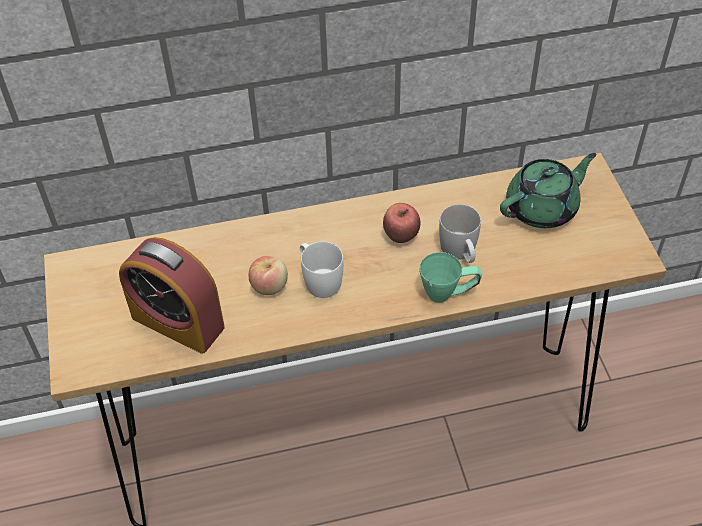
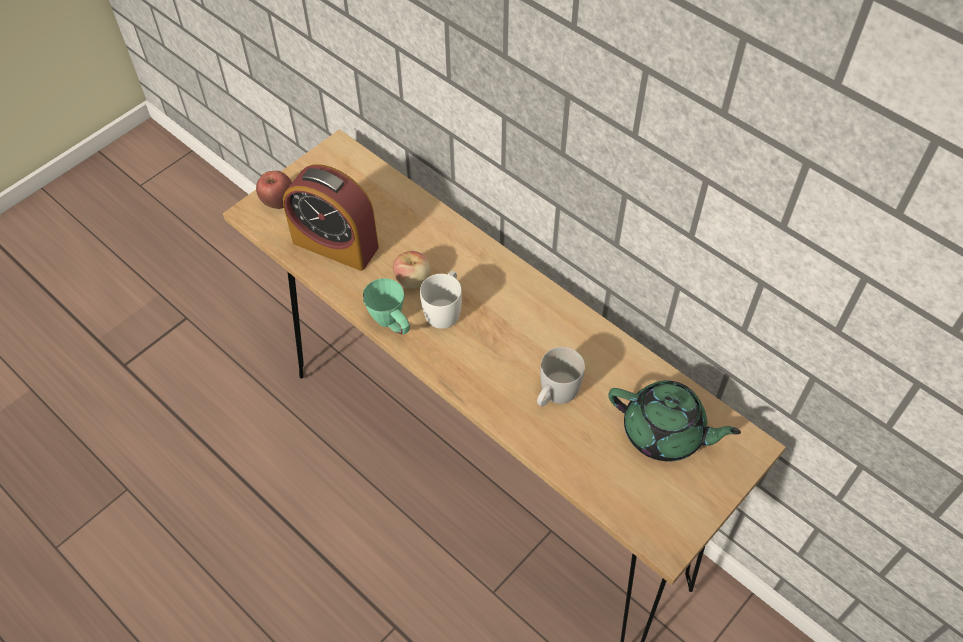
camera: 55 degrees right, 5 degrees up
(178, 322) = (335, 244): alarm clock -> alarm clock turned 60 degrees counterclockwise
(401, 236) = (538, 340): apple -> apple (278, 202)
(448, 294) = (501, 410): green mug -> green mug (392, 325)

